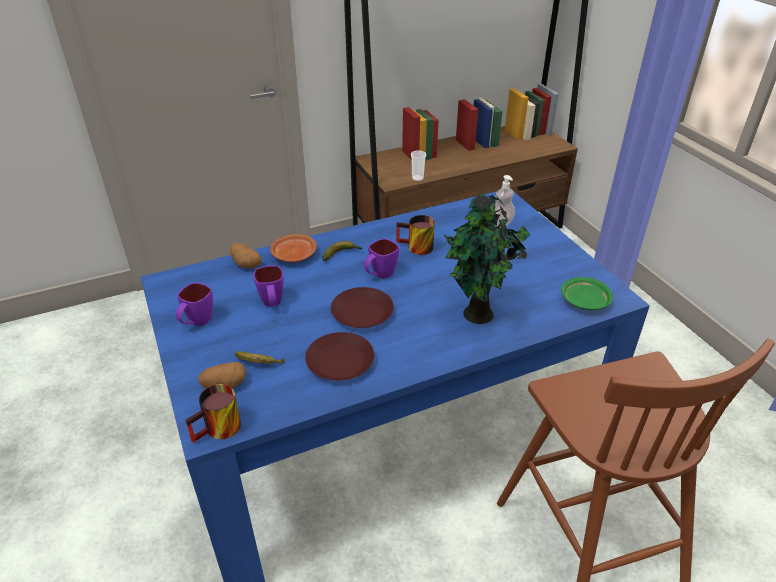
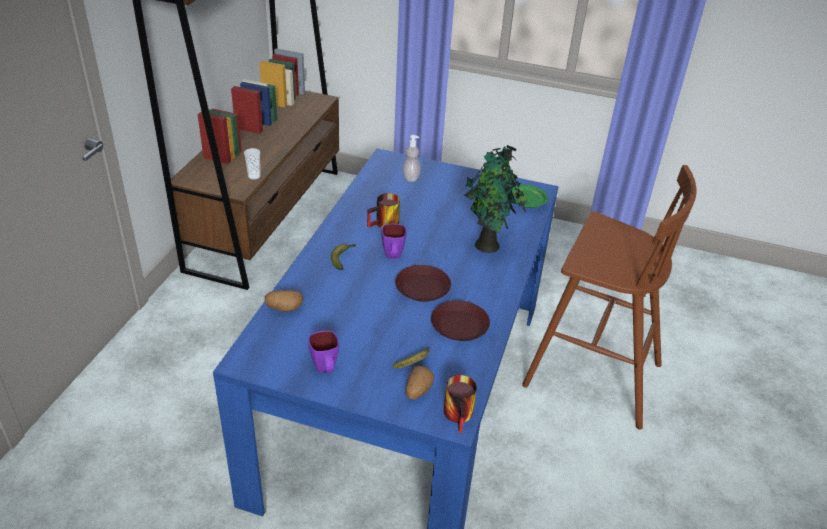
camera: 50 degrees left, 0 degrees up
(272, 304) = (356, 322): purple mug -> none
(294, 255) = (309, 279): brown plate -> none

